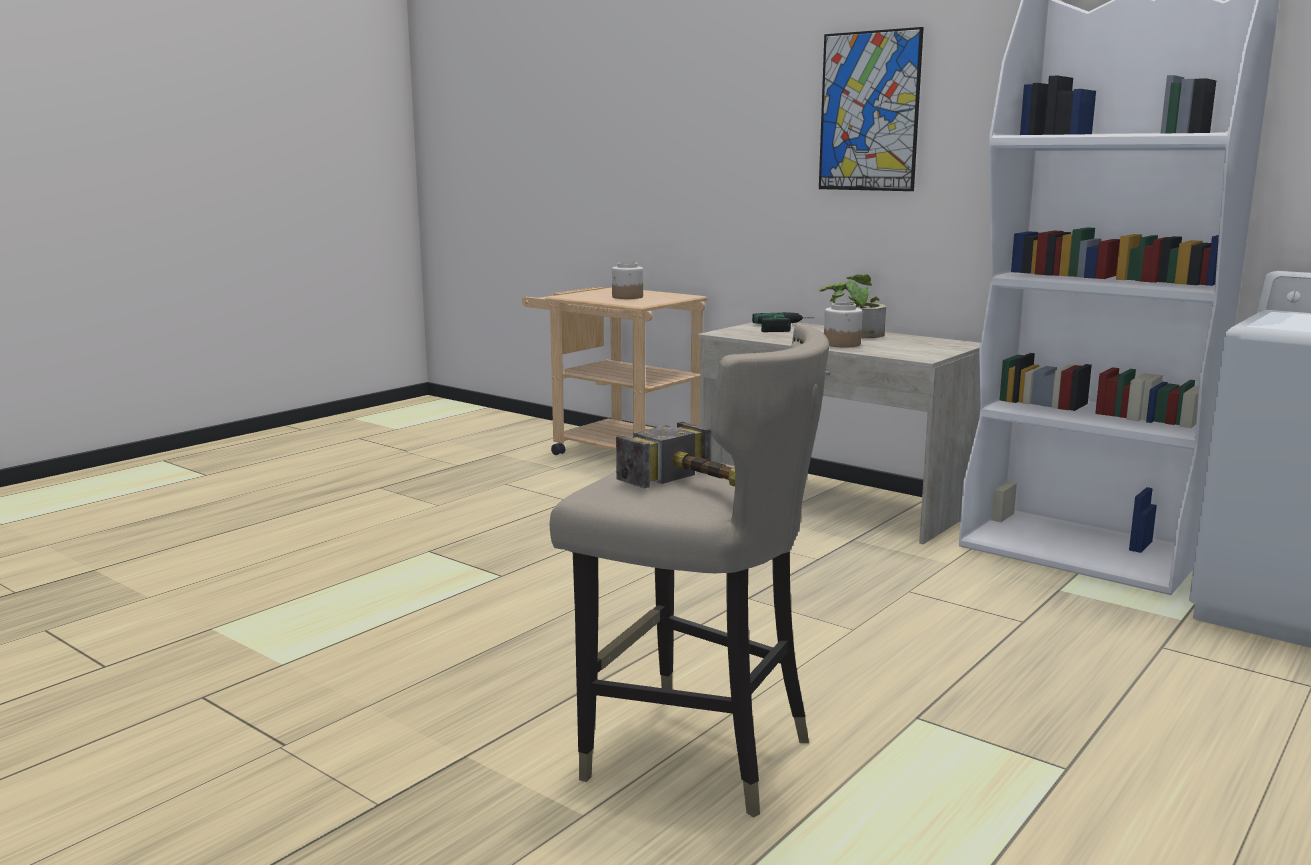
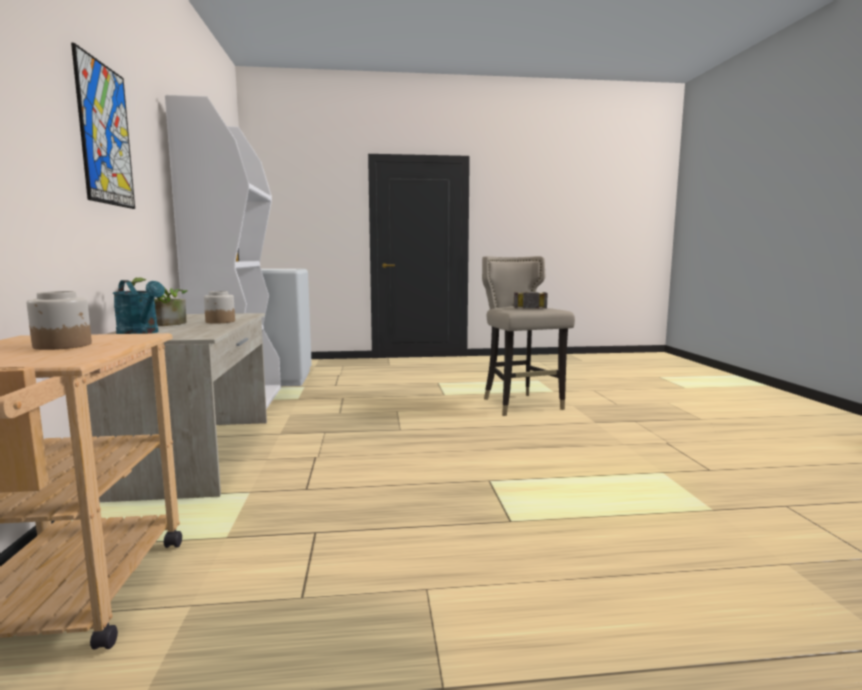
camera: 135 degrees left, 5 degrees down
(787, 327) = (141, 333): power drill -> turquoise watering can

